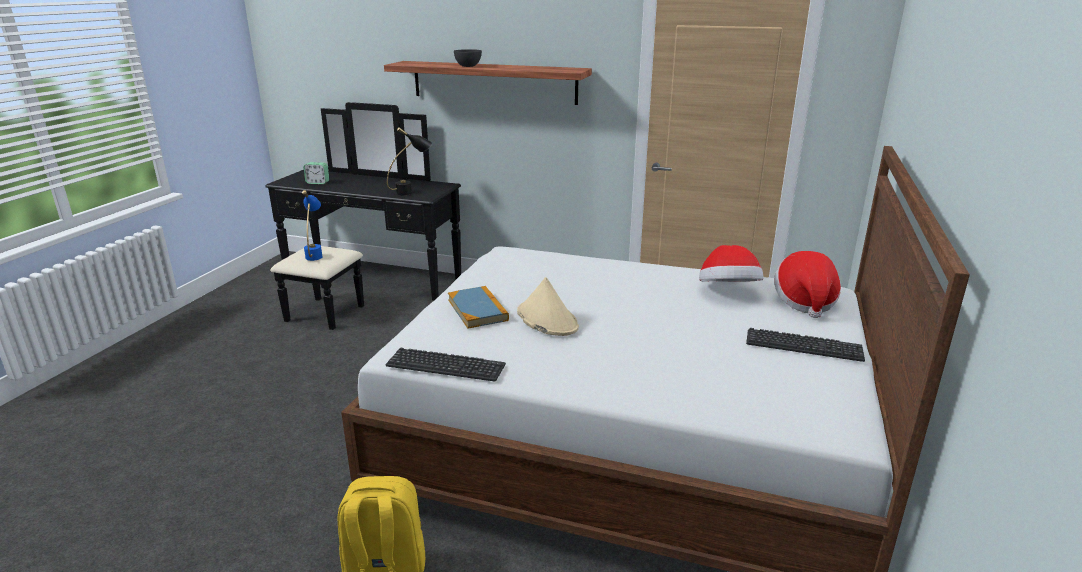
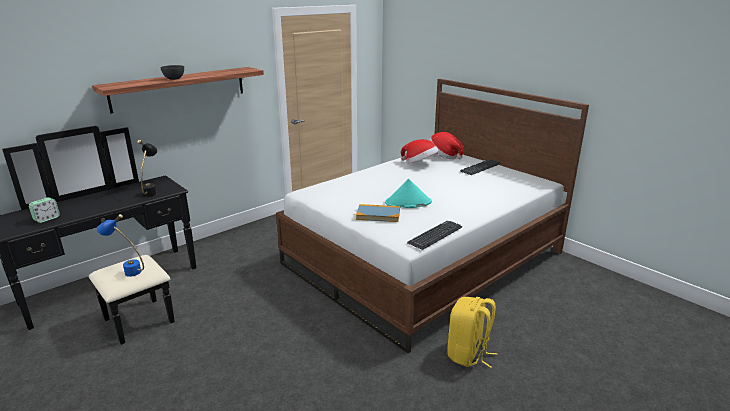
camera: 60 degrees left, 0 degrees up
(546, 319) = (408, 202): beige hat -> turquoise hat

